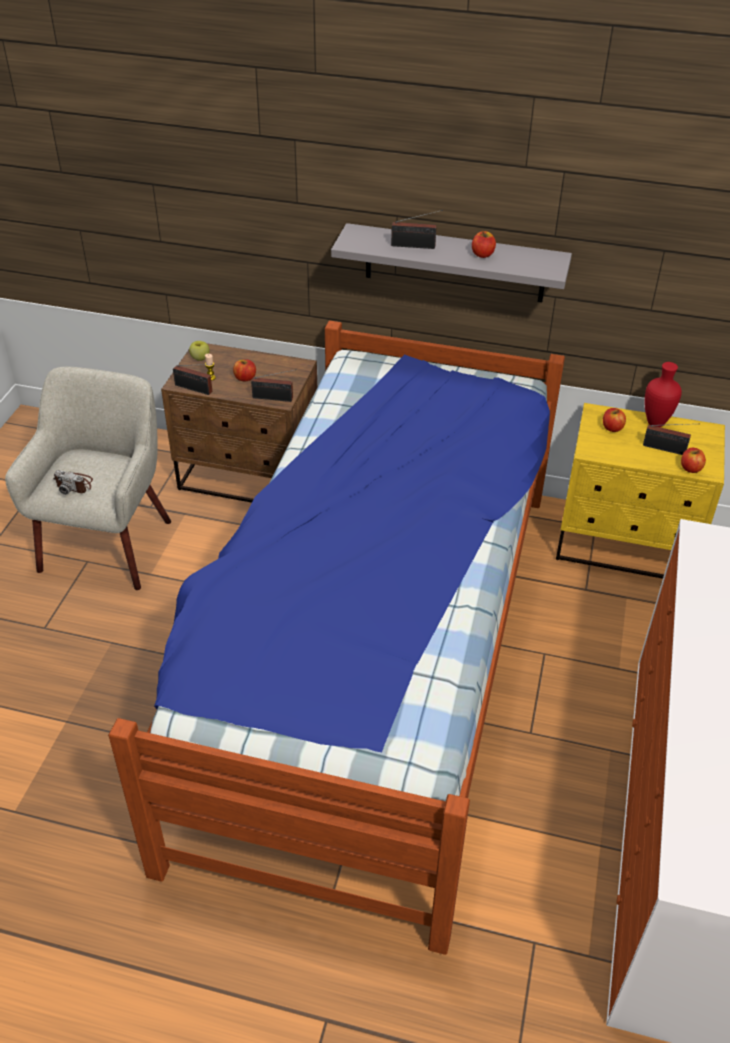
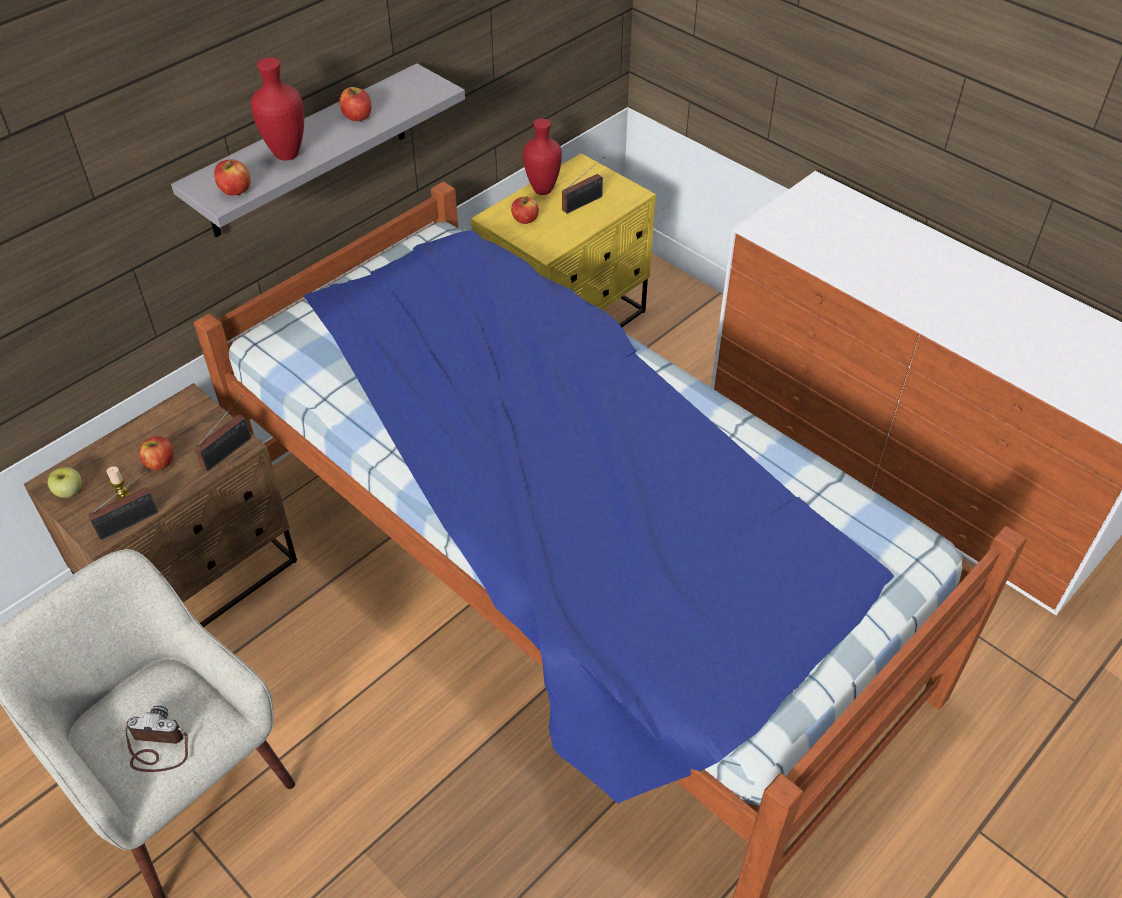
camera: 60 degrees left, 5 degrees up
(74, 484) = (157, 747): camera -> camera turned 135 degrees counterclockwise
(415, 246) = (287, 153): radio -> red vase
(690, 468) = (621, 202): apple -> apple (235, 190)

